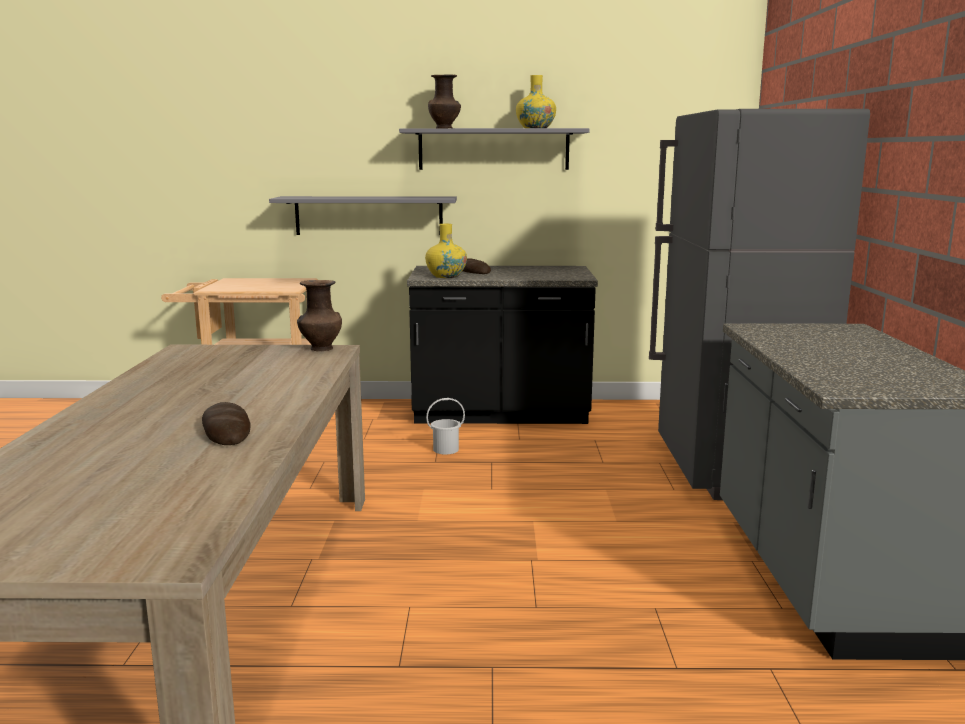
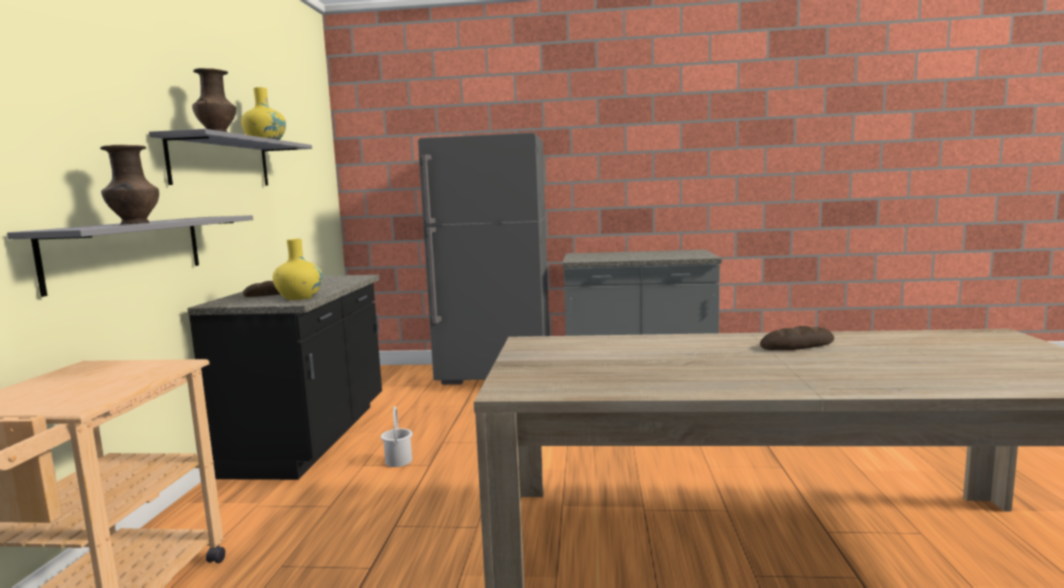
camera: 85 degrees left, 5 degrees down
(320, 349) = (524, 344): brown vase -> brown vase (135, 223)

